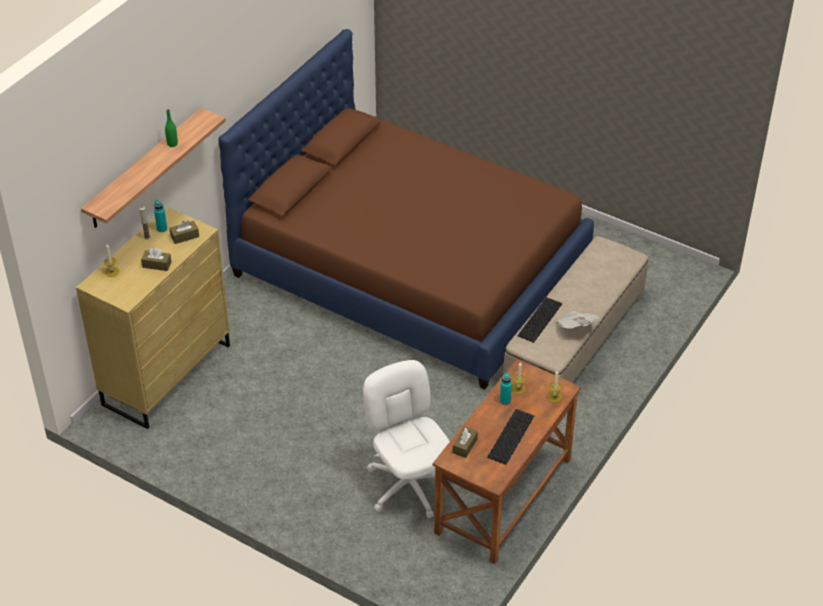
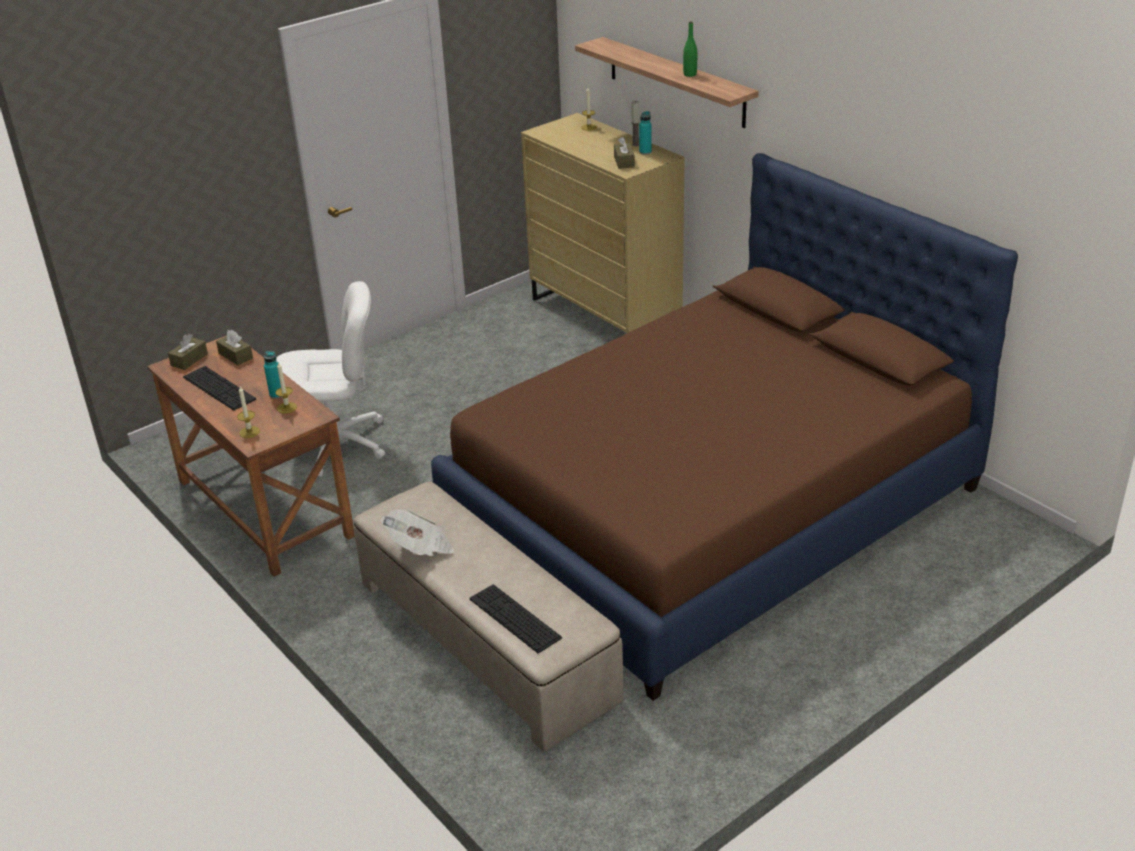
camera: 110 degrees right, 10 degrees down
(157, 264) = (585, 147): brown tissue box -> brown tissue box (189, 360)
(540, 320) = (457, 517): keyboard -> keyboard (515, 618)

